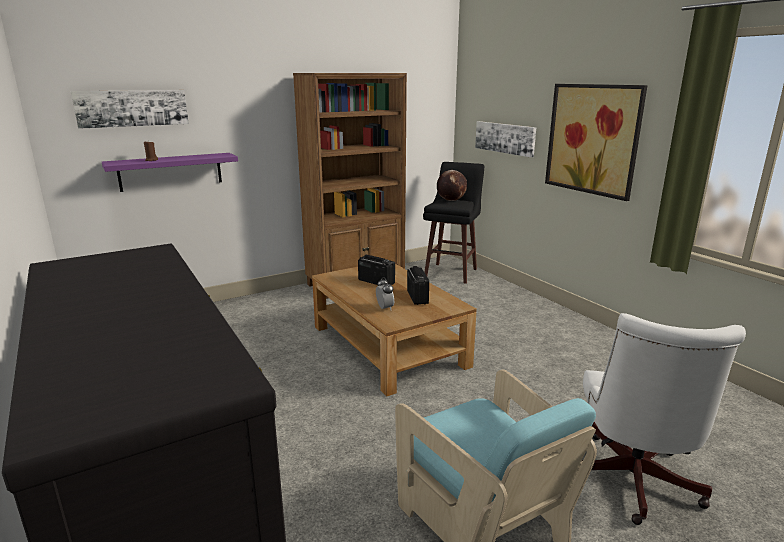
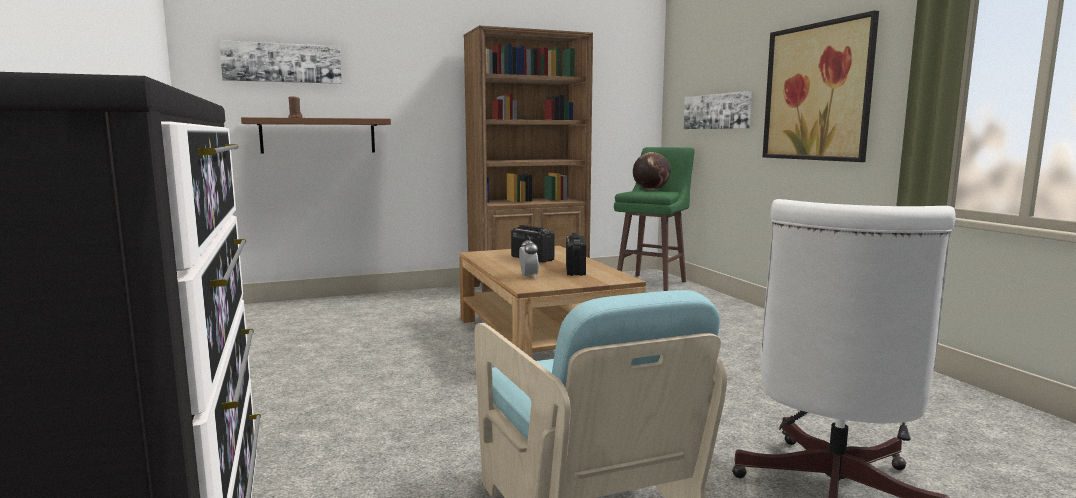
camera: 10 degrees right, 10 degrees down
(171, 171) = (318, 135): purple shelf -> brown shelf
(451, 273) = (652, 283): black stool -> green stool

